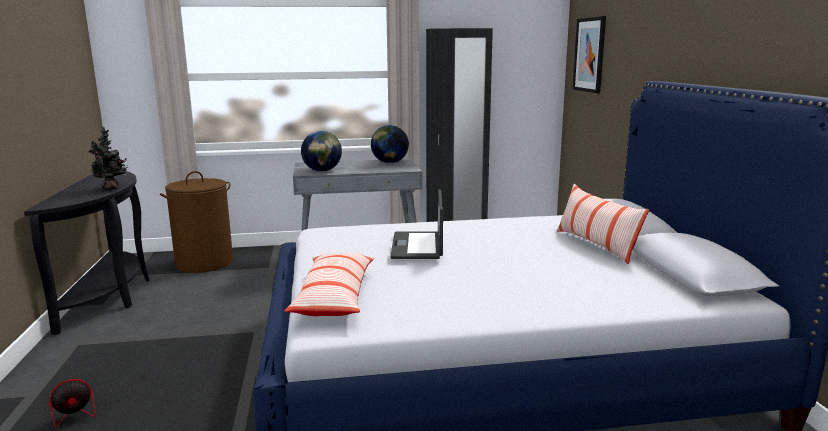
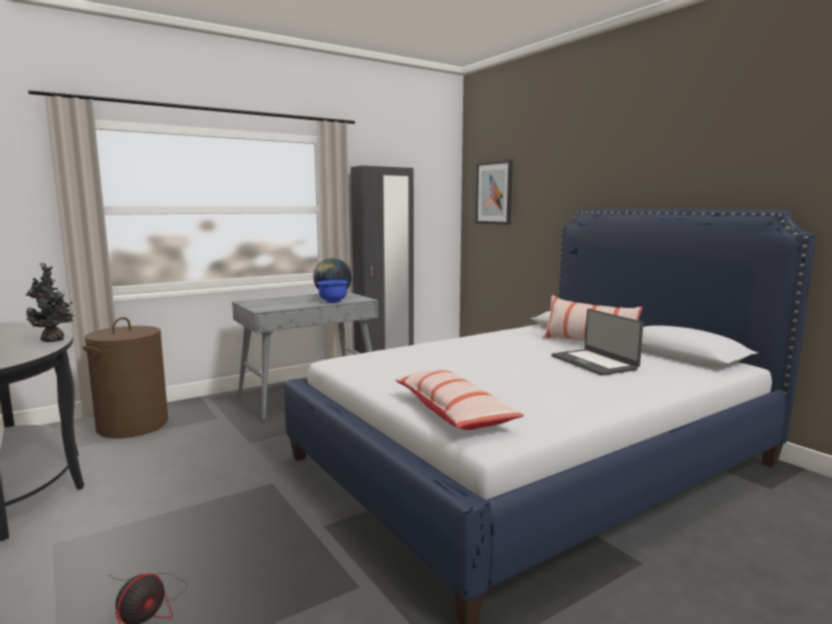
camera: 25 degrees left, 5 degrees down
(322, 171) = (278, 306): globe -> none
(377, 169) = (332, 301): none -> blue bowl
(418, 246) = (457, 361): laptop -> laptop (594, 362)

